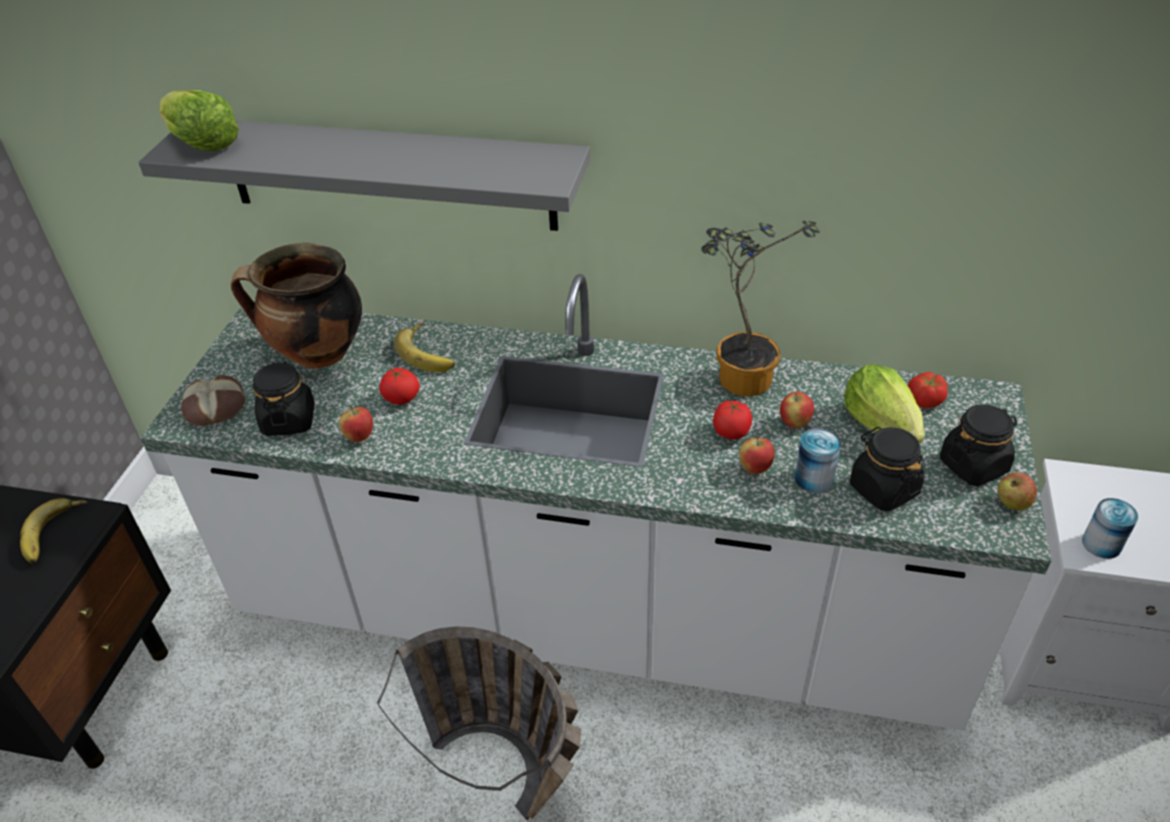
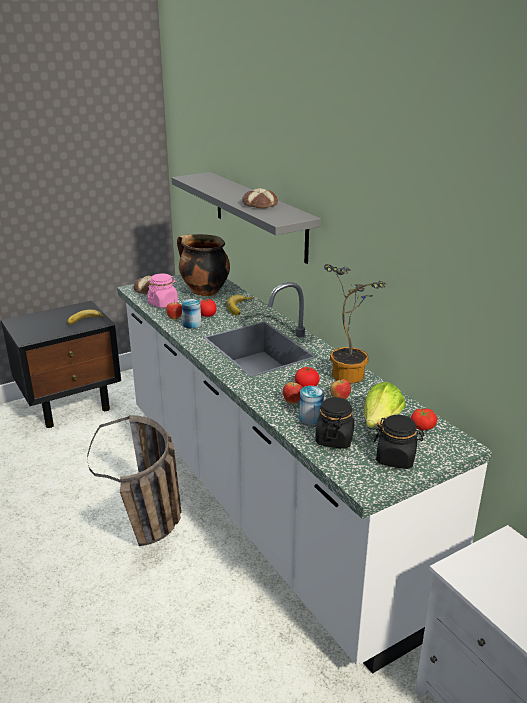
camera: 45 degrees right, 15 degrees down
(201, 143) = (198, 178): lettuce -> none
(289, 420) = (163, 303): black jar -> pink jar
(444, 160) = (259, 205): none -> bread
(1012, 503) = (387, 480): apple -> none
(1101, 544) = (471, 573): can -> can (192, 324)

